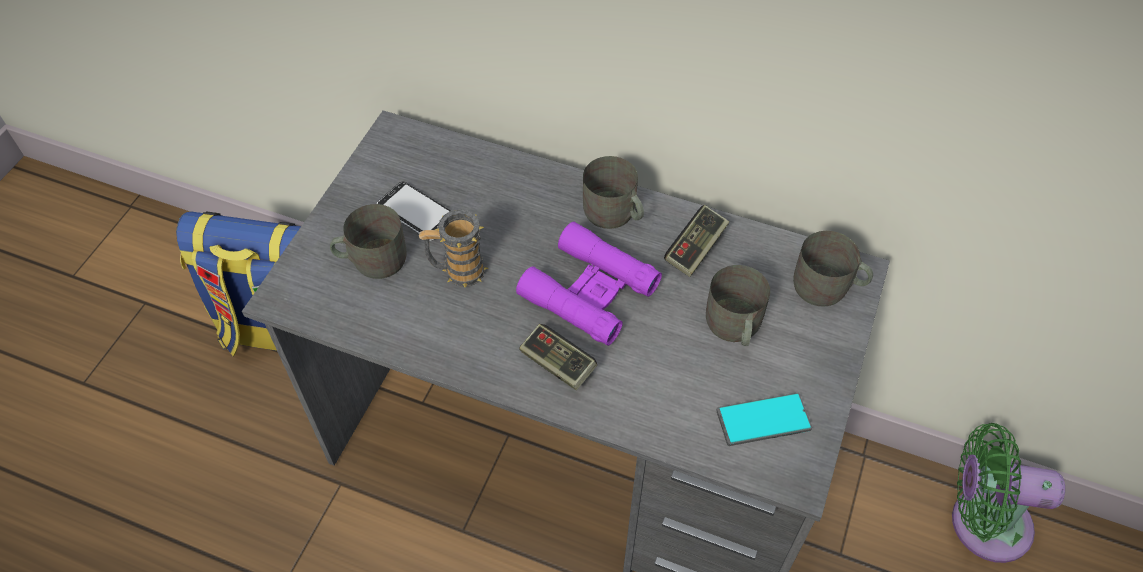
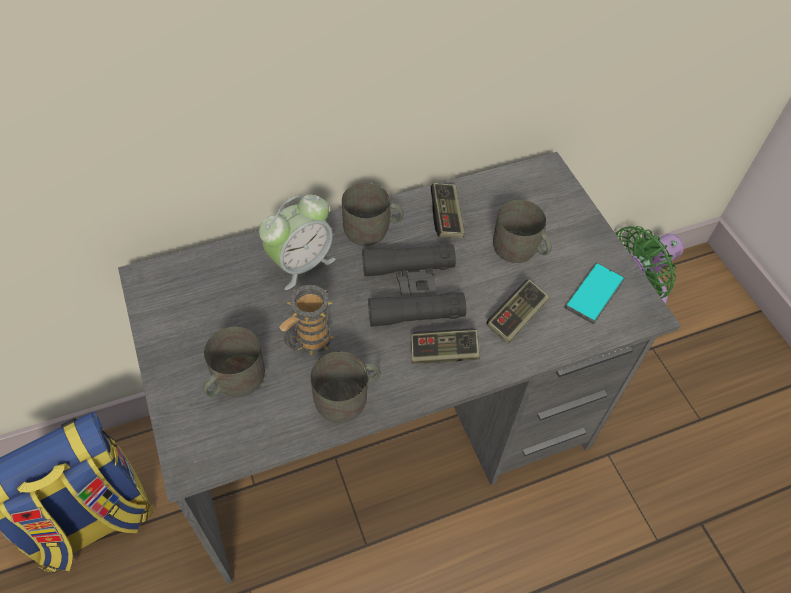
camera: 45 degrees left, 0 degrees up
(416, 213) = (231, 323): phone -> none
(521, 202) = (301, 264): none -> alarm clock
(589, 291) = (412, 291): purple binoculars -> black binoculars
(658, 384) = (516, 317): none -> game controller
(828, 288) = (543, 189): grey mug -> grey mug (348, 398)

